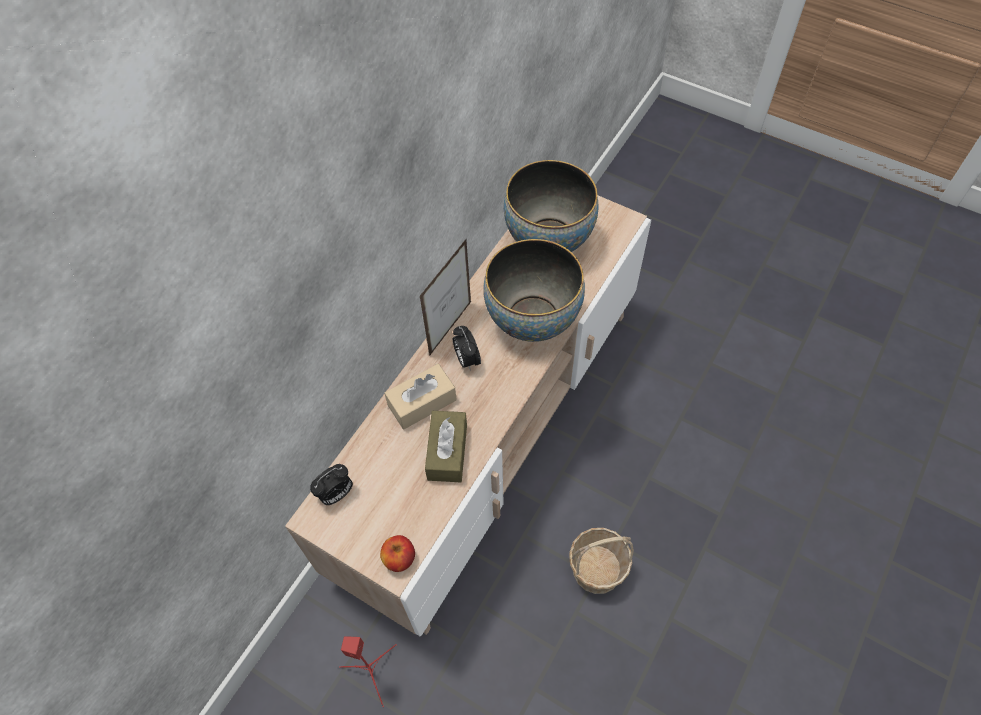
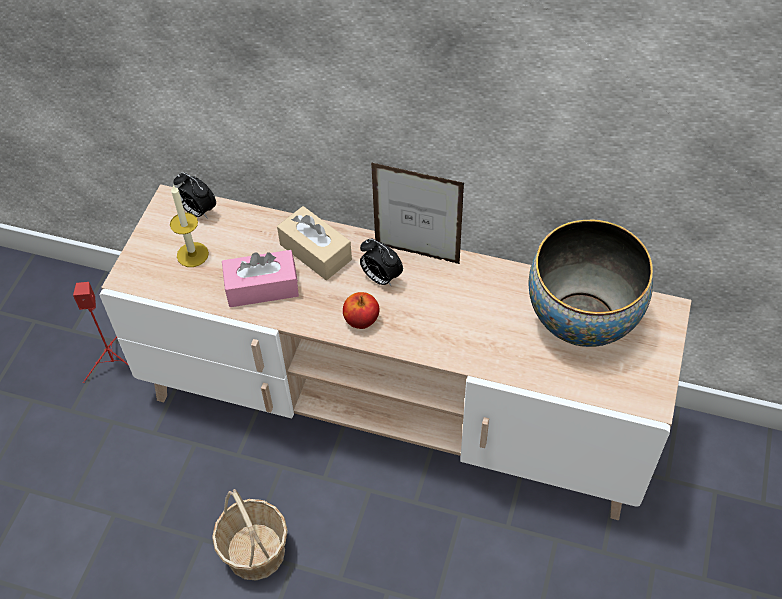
camera: 75 degrees right, 5 degrees down
(388, 506) = (192, 254): none -> candle
(399, 559) = (138, 277): apple -> apple (361, 320)
(447, 452) = (262, 287): brown tissue box -> pink tissue box
(467, 359) = (380, 278): alarm clock -> alarm clock turned 105 degrees counterclockwise
(532, 319) = (454, 328): bowl -> none

